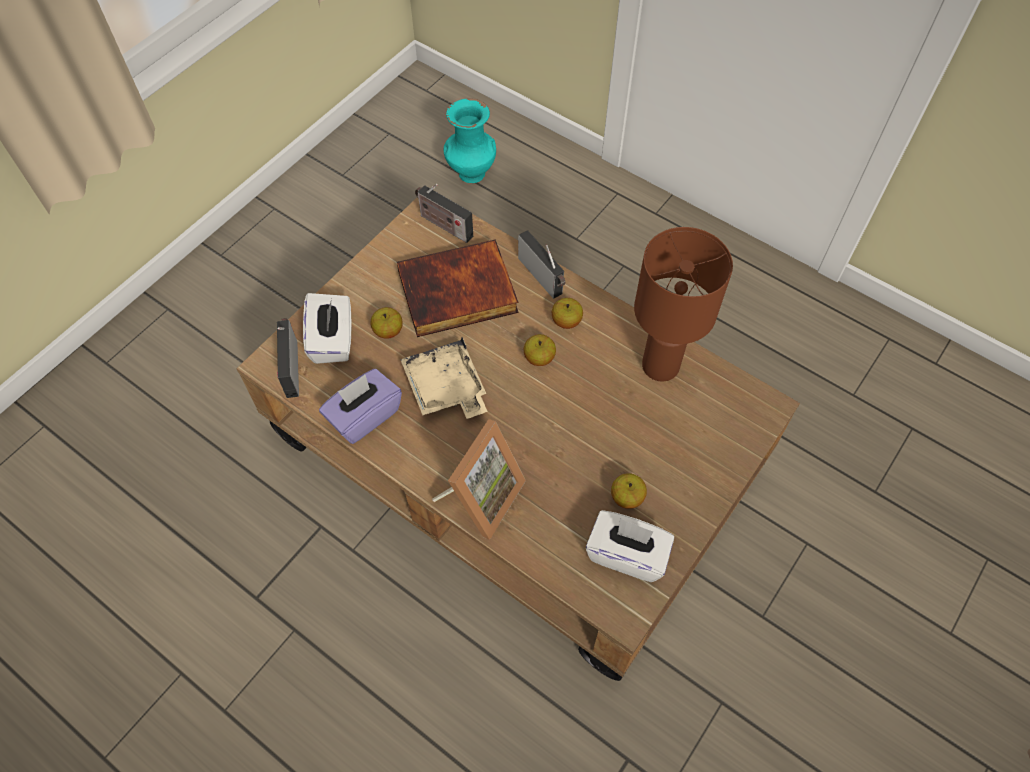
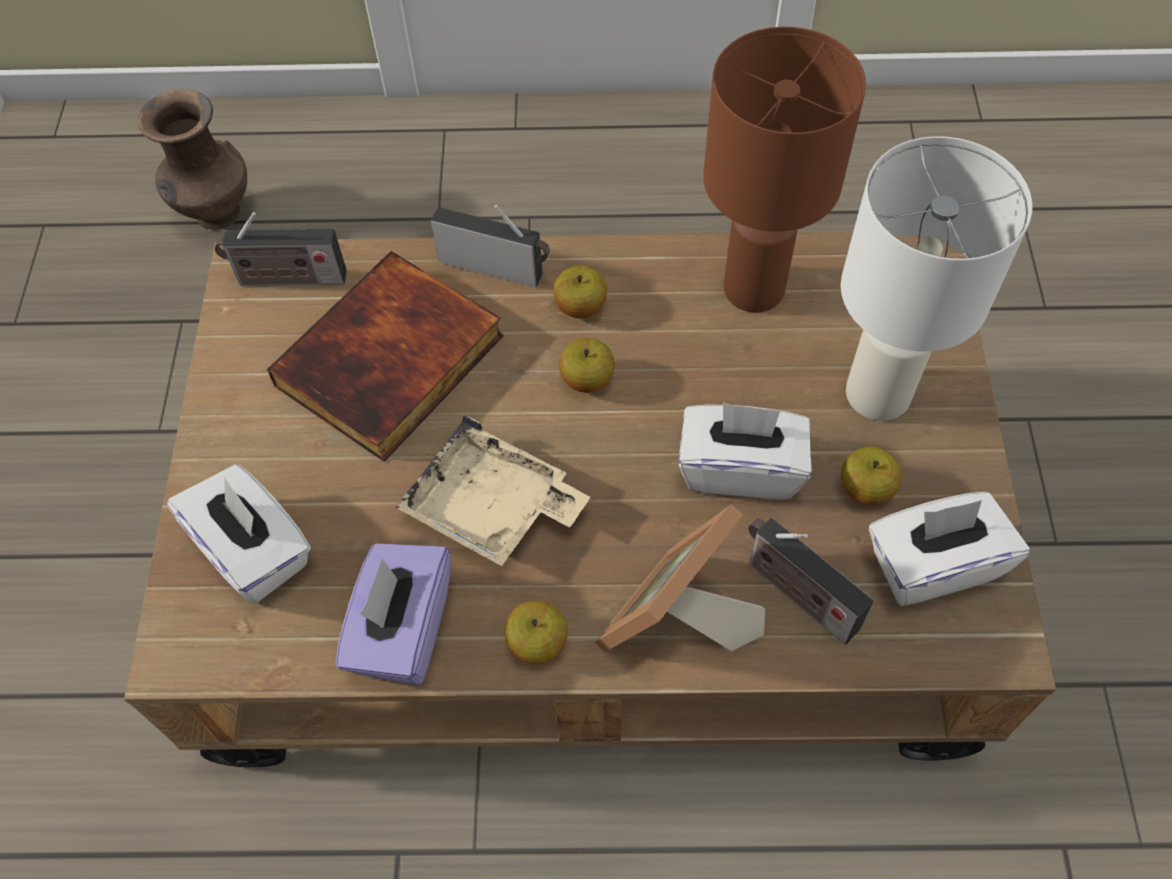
camera: 35 degrees left, 0 degrees up
(291, 366) = (217, 634): radio -> radio (796, 593)
(388, 331) = (332, 481): apple -> apple (537, 643)
(470, 174) = (216, 215): turquoise vase -> brown vase
(481, 497) = (676, 626): picture frame -> picture frame turned 135 degrees counterclockwise
(574, 447) = (740, 468): none -> white tissue box
(675, 456) = (876, 392): none -> white table lamp

